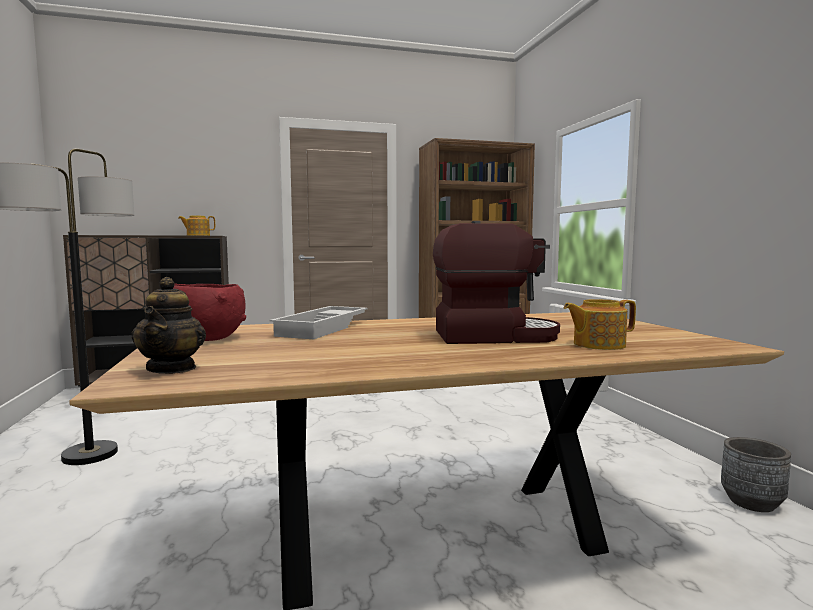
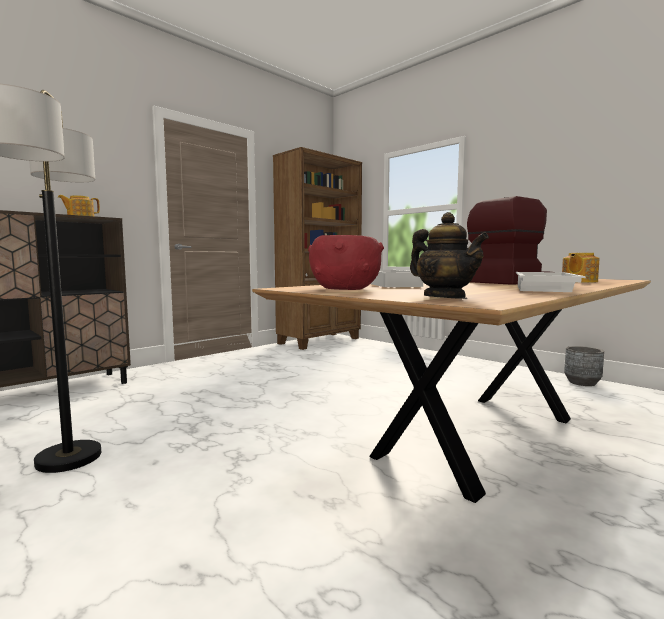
camera: 30 degrees left, 0 degrees up
(373, 364) = (541, 290): none -> white tray

